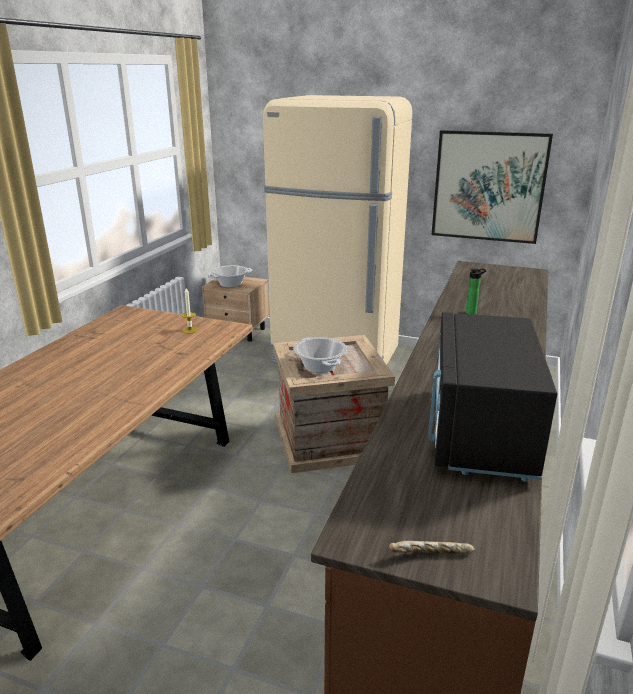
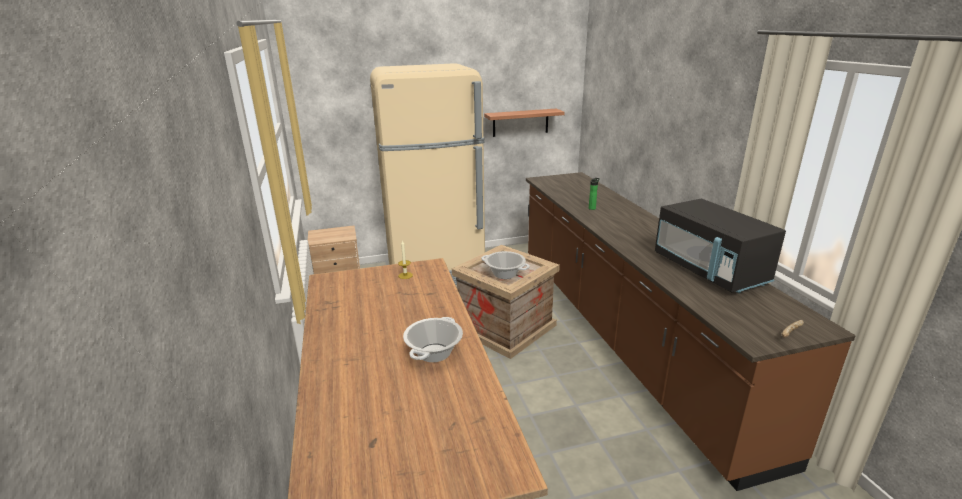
camera: 35 degrees left, 0 degrees up
(230, 284) = (330, 237): cooking pot -> cooking pot (434, 353)
(488, 186) = (520, 122): picture -> shelf

